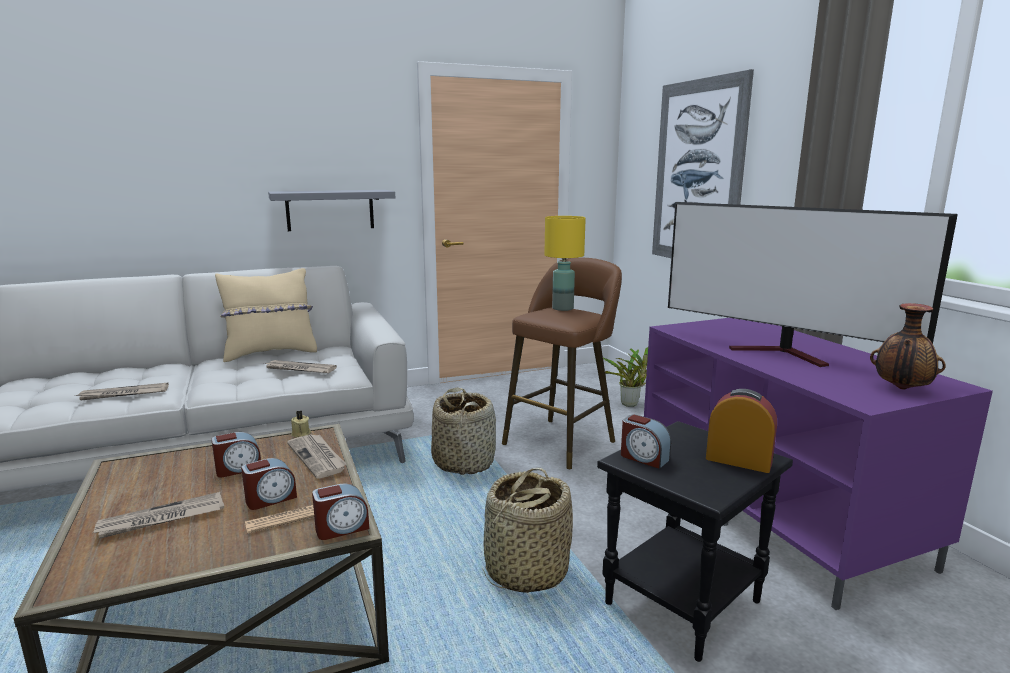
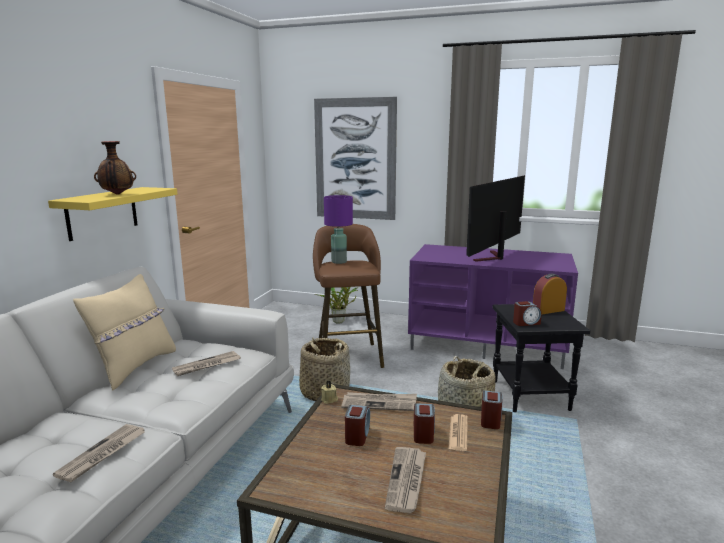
camera: 50 degrees left, 0 degrees up
(330, 210) = (102, 213): grey shelf -> yellow shelf
(562, 308) = (339, 262): yellow table lamp -> purple table lamp
(784, 354) = (492, 258): television -> television turned 135 degrees clockwise
(901, 389) = (556, 260): vase -> vase (117, 194)

